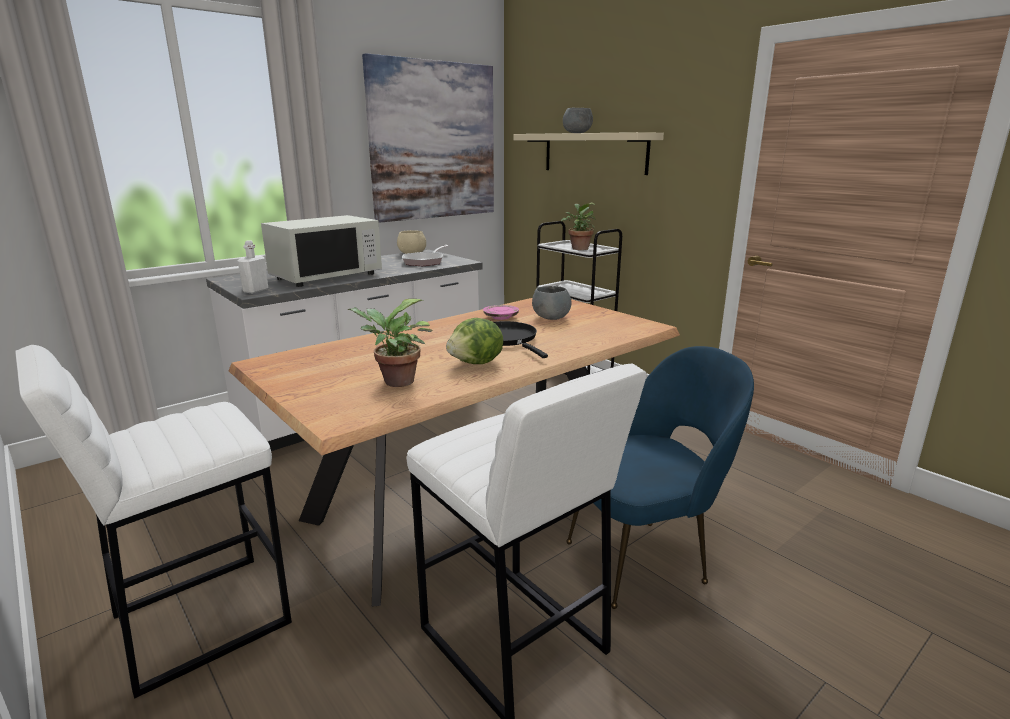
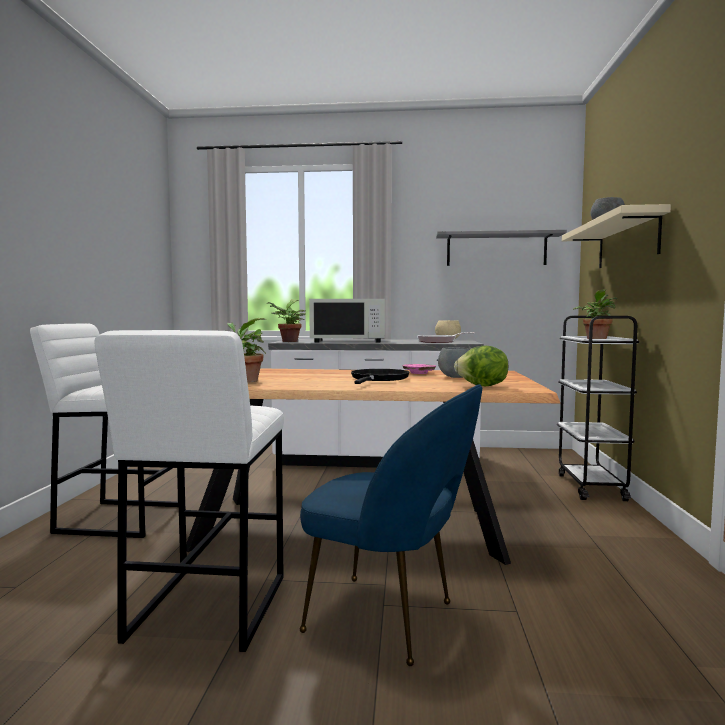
camera: 45 degrees right, 15 degrees down
(255, 290) = (288, 341): white bottle -> potted plant
(433, 141) = (496, 250): picture -> grey shelf
(477, 363) = (314, 382): lettuce -> lettuce (482, 386)

